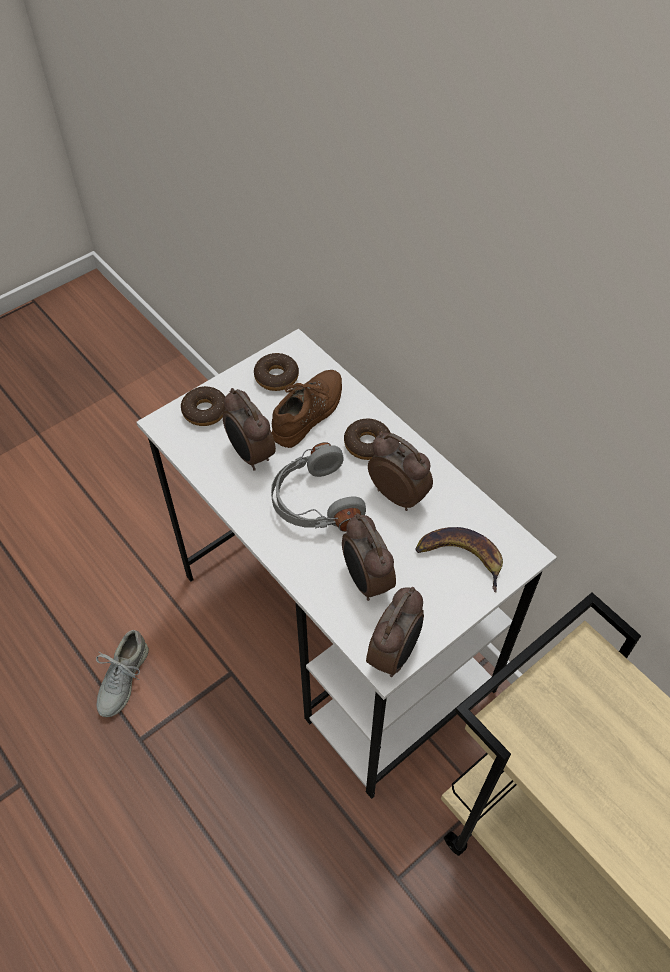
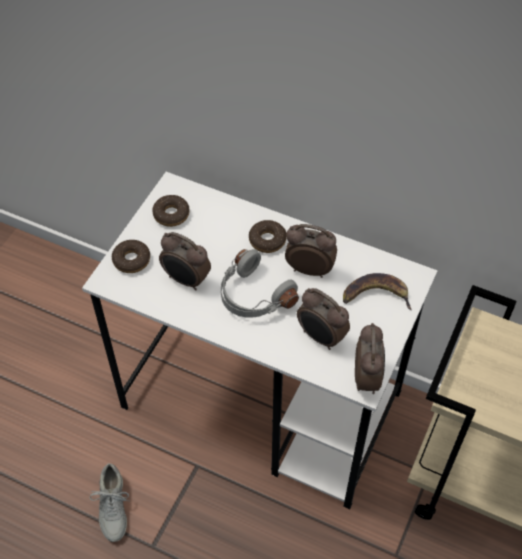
camera: 25 degrees left, 0 degrees up
(309, 413) = (212, 233): brown shoe -> none

